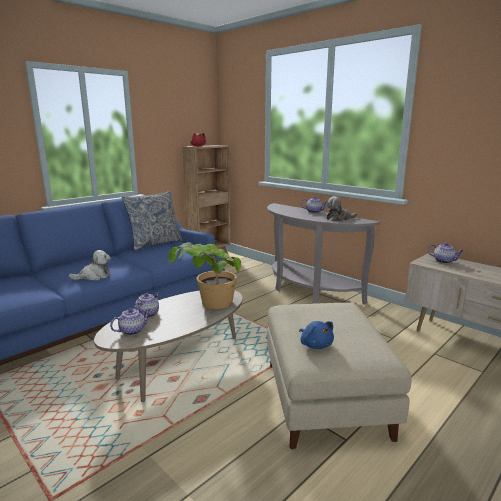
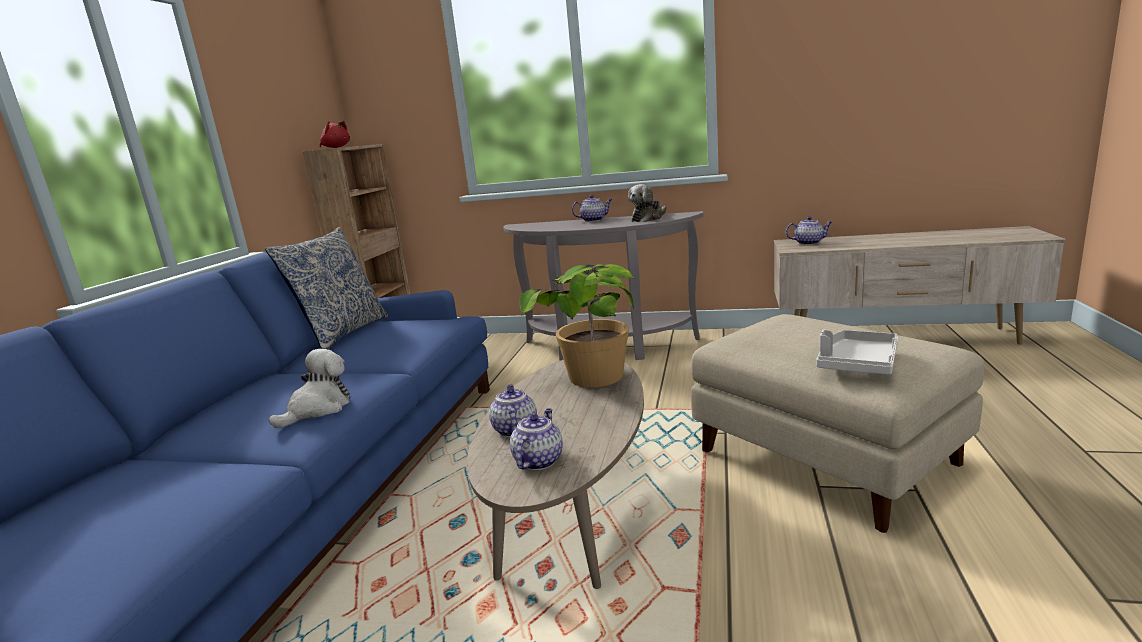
camera: 30 degrees left, 0 degrees up
(315, 345) = (857, 363): blue plush toy -> grey tray

